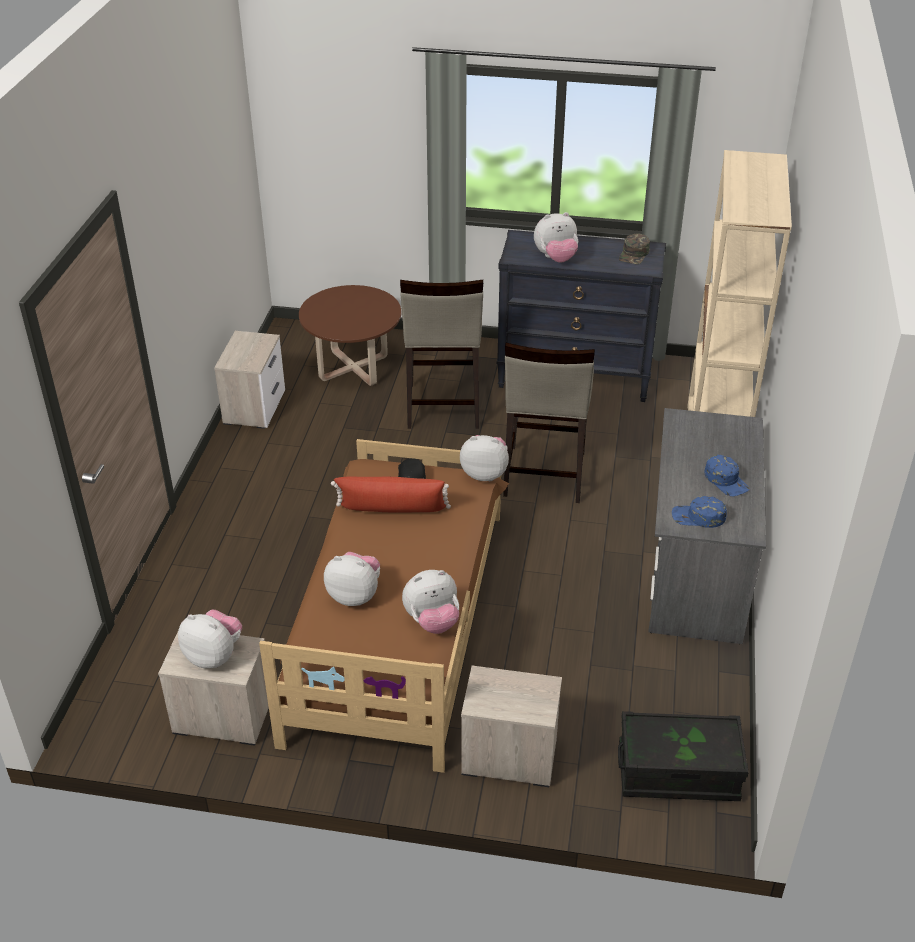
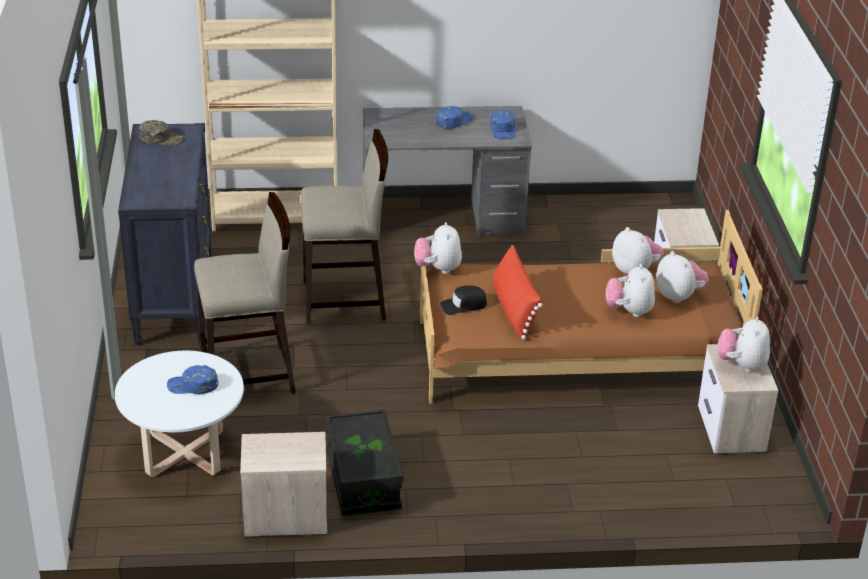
camera: 105 degrees left, 5 degrees down
(350, 317) = (192, 385): none -> blue cap
(353, 367) = (184, 453): brown coffee table -> white coffee table
(556, 258) = (179, 178): plush toy -> plush toy (679, 296)
(678, 773) = (650, 219): black storage box -> black storage box (363, 480)

